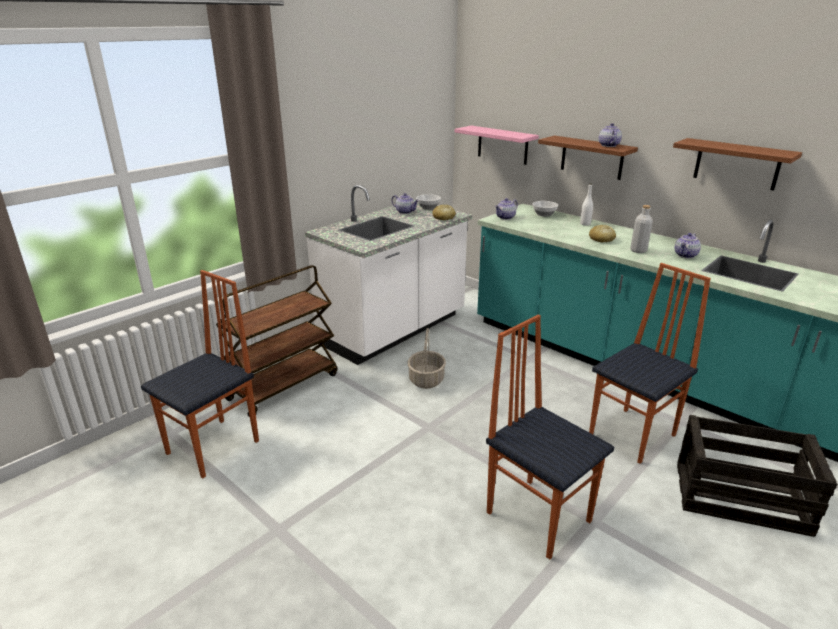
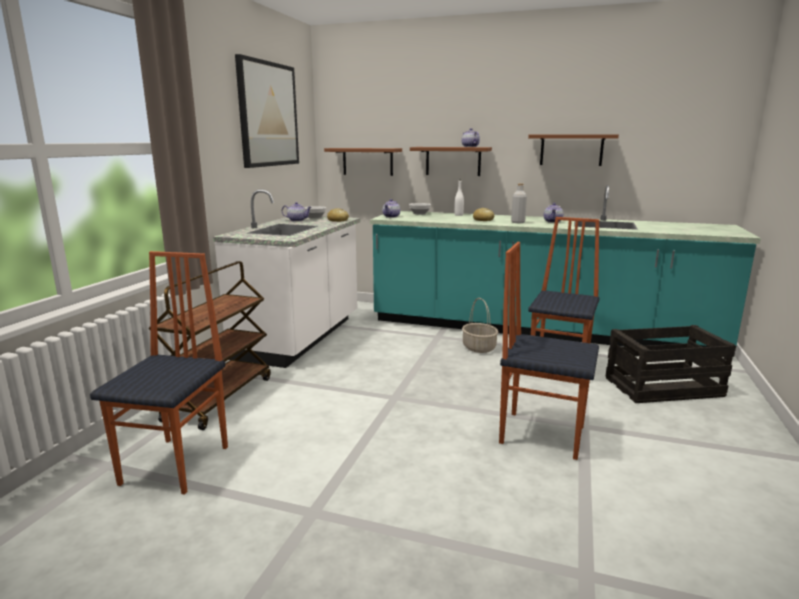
camera: 25 degrees left, 10 degrees down
(385, 99) = (268, 114): none -> picture
(426, 379) = (362, 366): basket -> basket (478, 347)
(502, 145) = (367, 161): pink shelf -> brown shelf

